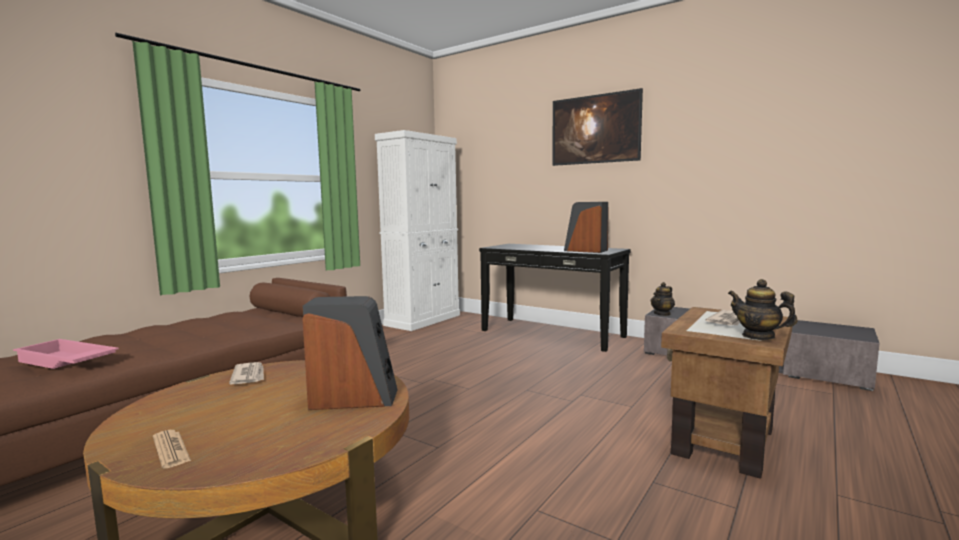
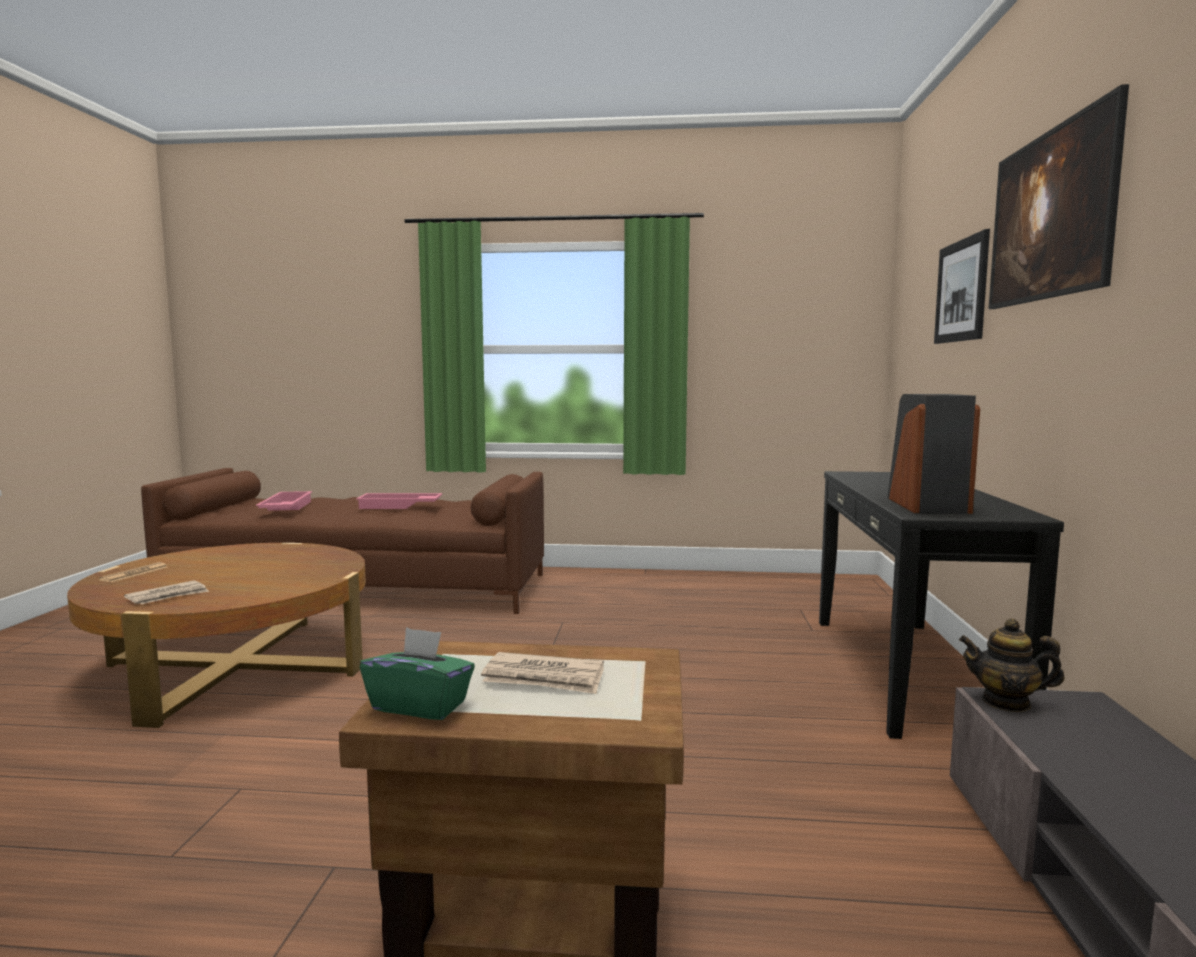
camera: 60 degrees right, 0 degrees up
(195, 328) = (399, 506): none -> pink tray
(249, 376) = (302, 551): newspaper -> newspaper (168, 596)
(354, 398) = (247, 589): speaker -> none
(423, 320) = (796, 582): white cabinet -> none
(520, 155) = (961, 291): none -> picture
(758, 336) = (420, 705): teapot -> green tissue box

